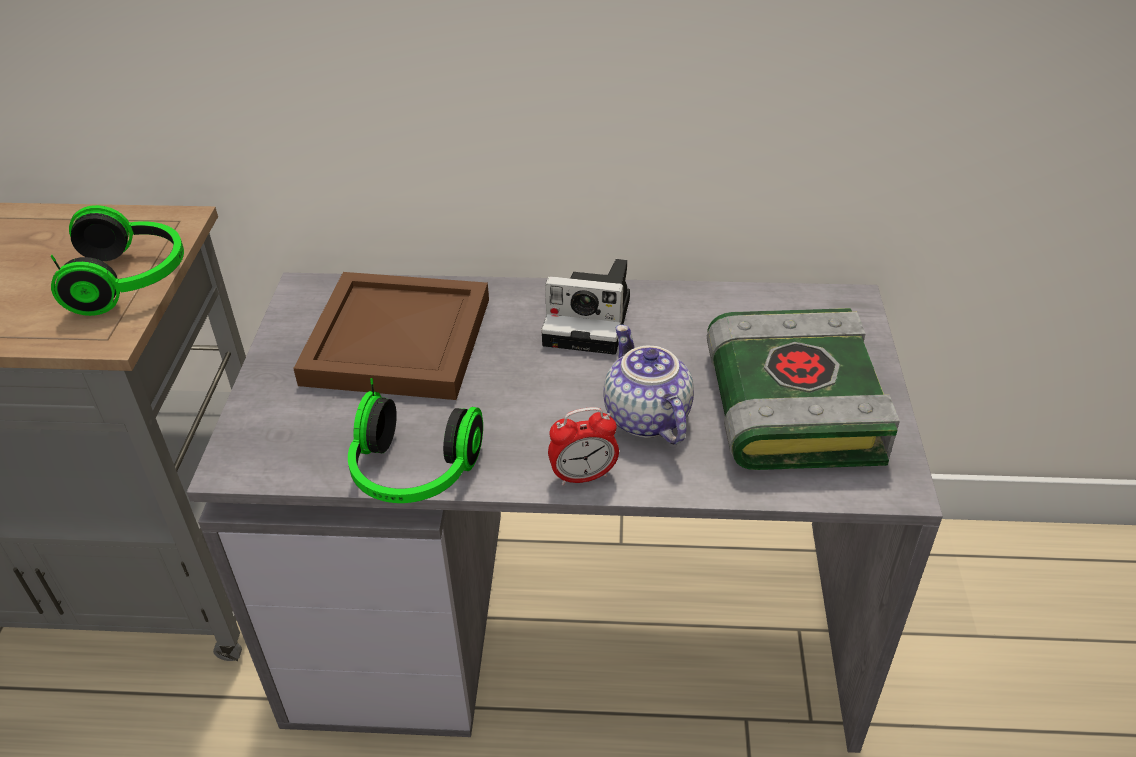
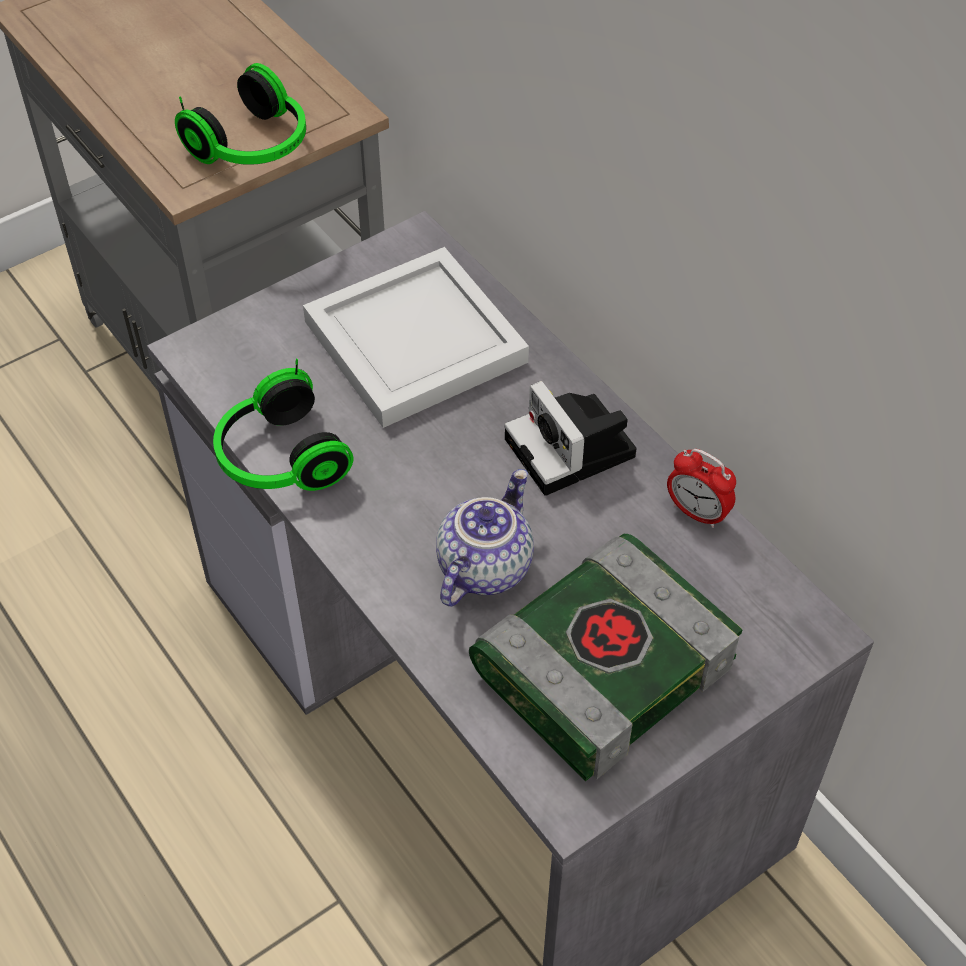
camera: 50 degrees right, 10 degrees up
(401, 339) = (419, 342): brown tray -> white tray
(583, 476) = (374, 567): alarm clock -> alarm clock (697, 512)

